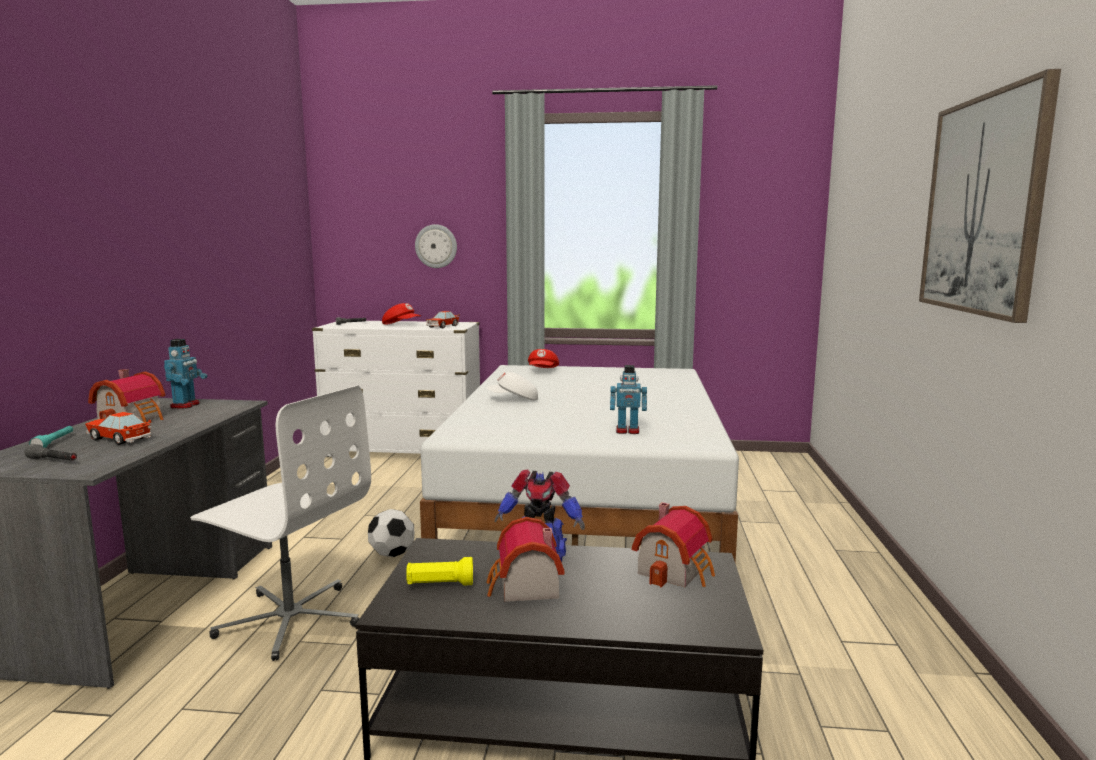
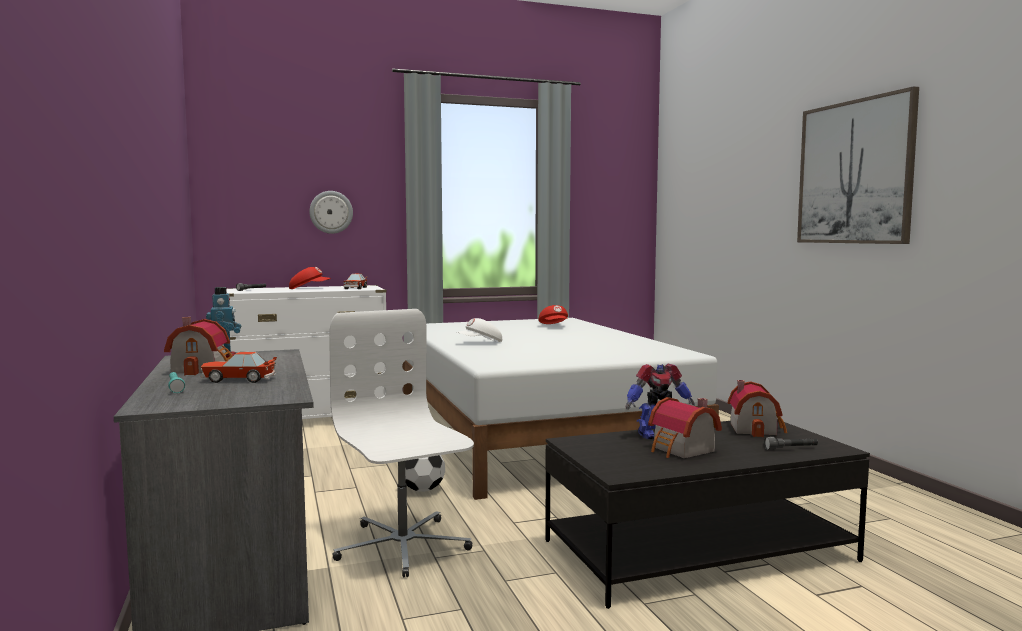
camera: 25 degrees left, 5 degrees down
(53, 461) = (224, 396): grey flashlight -> grey flashlight (791, 449)
(290, 619) = (402, 546): white office chair -> white office chair turned 120 degrees counterclockwise
(440, 584) = (622, 457): yellow flashlight -> none
(543, 371) = (455, 325): red cap -> red cap (554, 326)
(627, 431) = (617, 352): toy robot -> none

